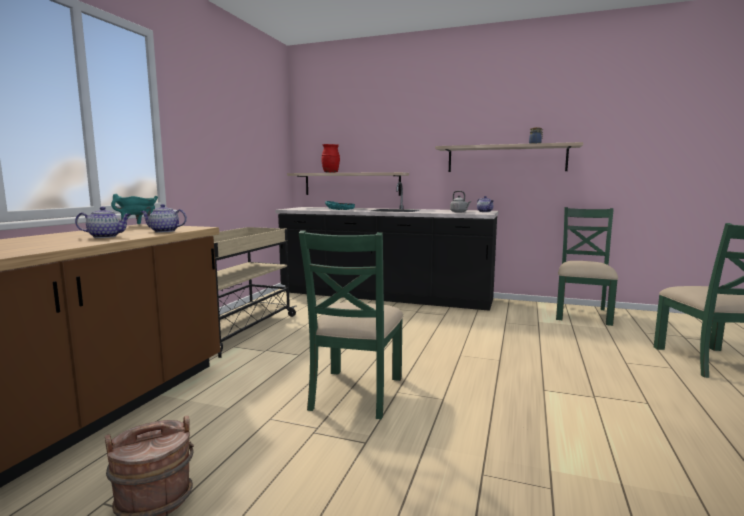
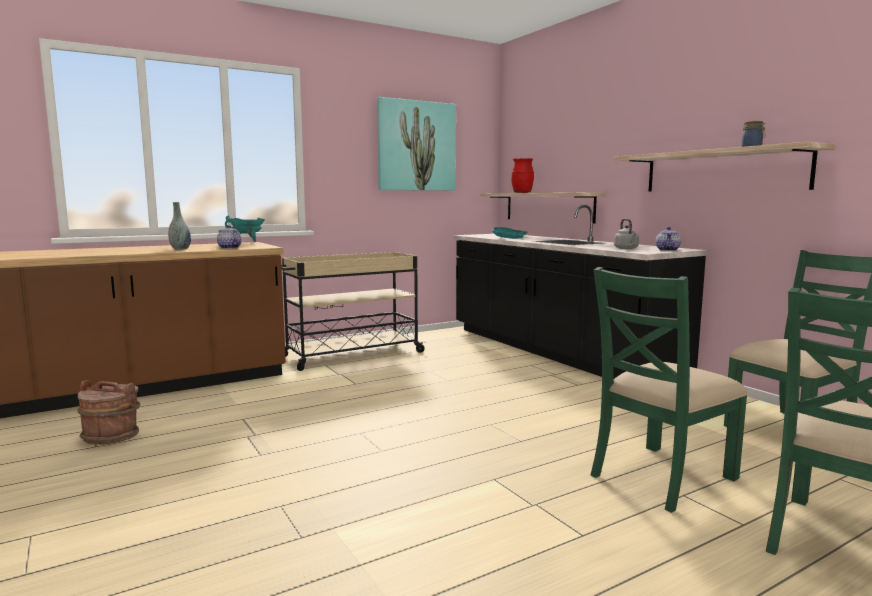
camera: 40 degrees right, 0 degrees up
(106, 236) = (180, 249): teapot -> grey vase
(243, 127) = (416, 146): none -> picture
(355, 393) = (329, 422): green chair -> green chair (661, 476)

